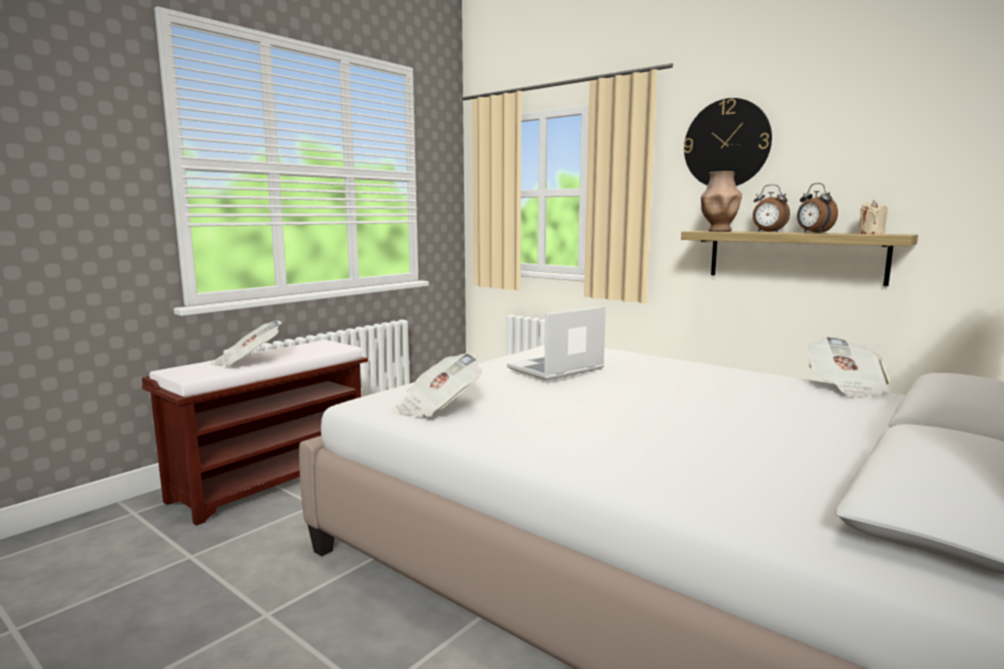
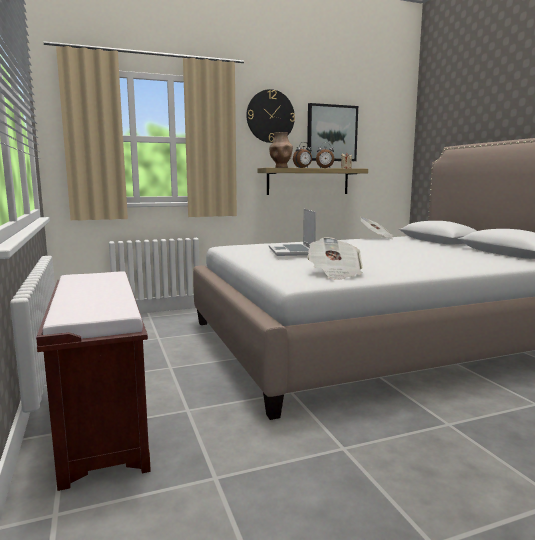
camera: 60 degrees left, 0 degrees up
(247, 361) = (99, 296): newspaper -> none
(857, 162) = (331, 133): none -> picture

